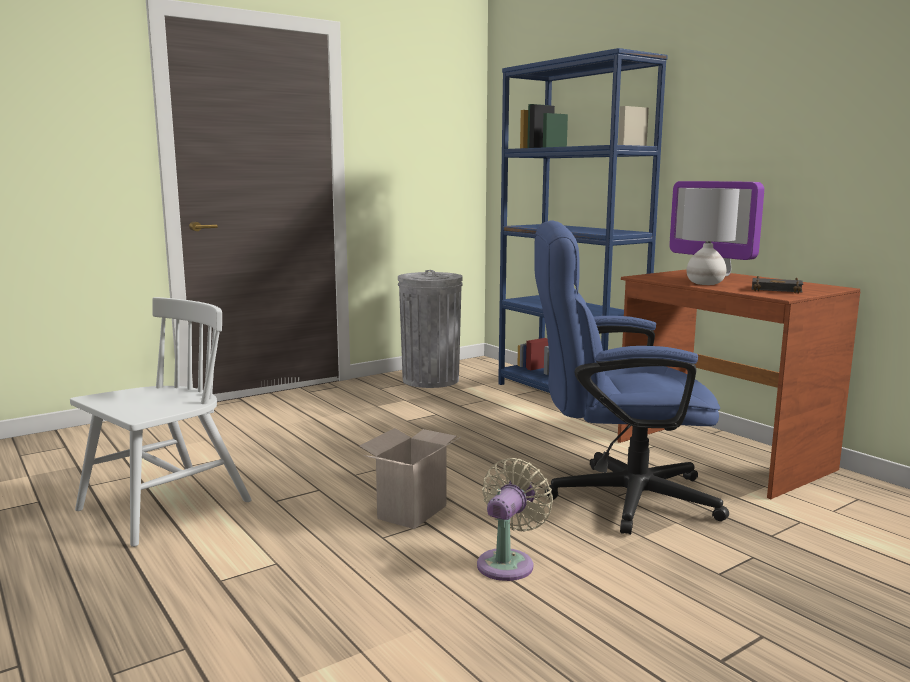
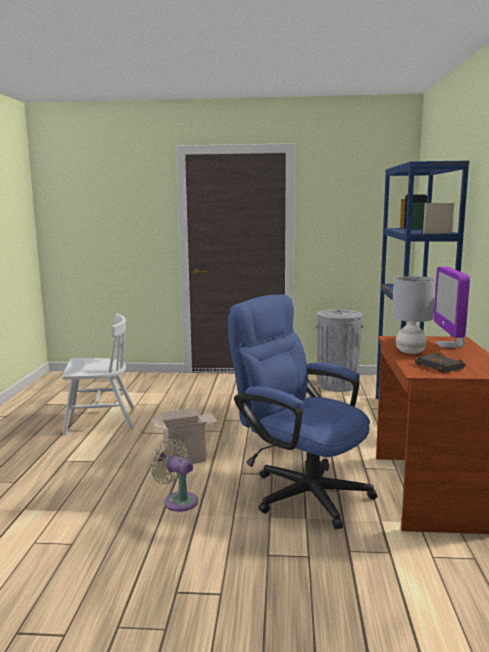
camera: 40 degrees right, 0 degrees up
(508, 562) = (178, 500): beige fan -> beige fan turned 120 degrees counterclockwise

